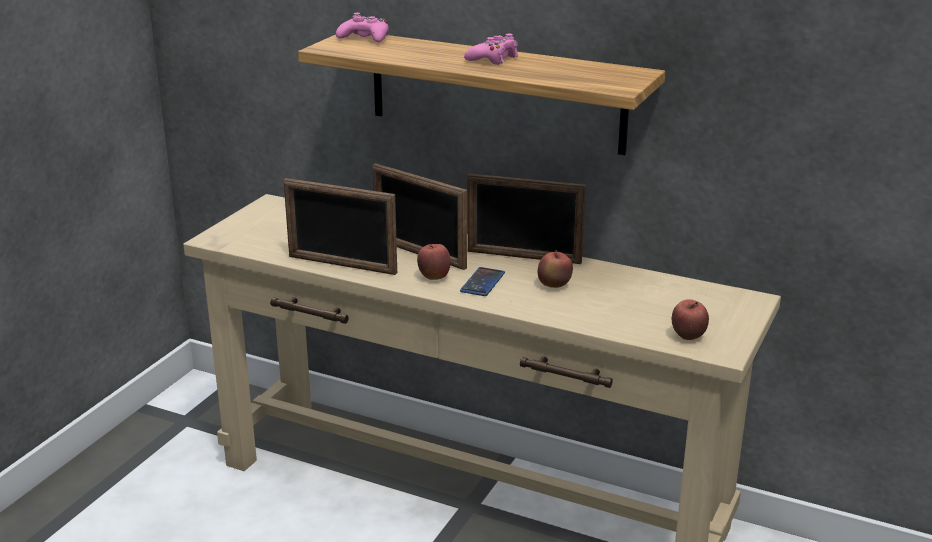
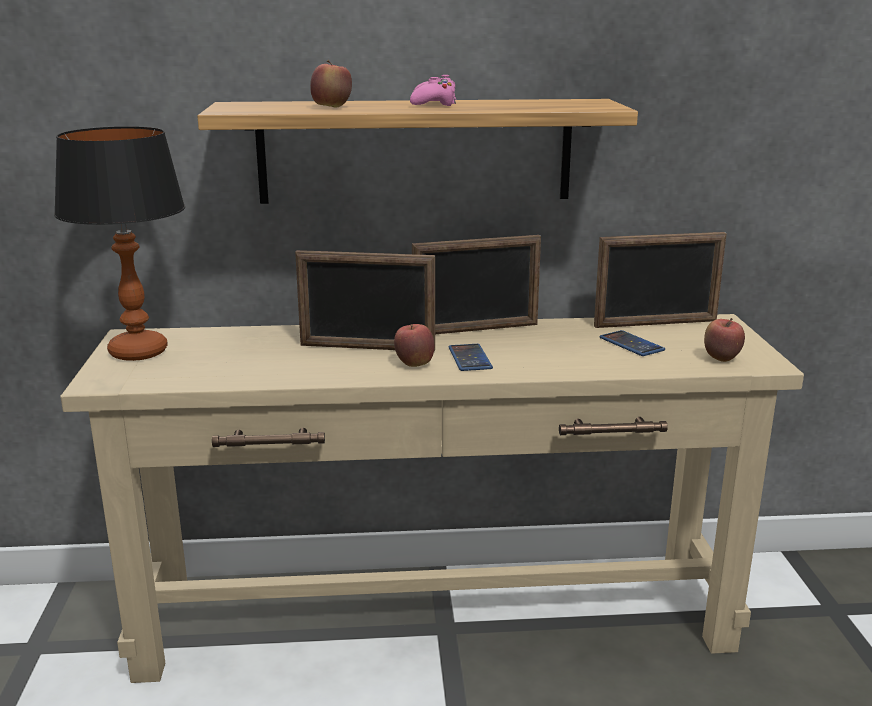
camera: 30 degrees left, 5 degrees down
(263, 219) = (138, 352): none -> table lamp
(342, 265) = (296, 375): picture frame -> picture frame (656, 324)
(365, 38) = (255, 103): pink game controller -> none
(554, 286) = (542, 346): apple -> apple (331, 107)
(632, 303) = (631, 344): none -> phone

